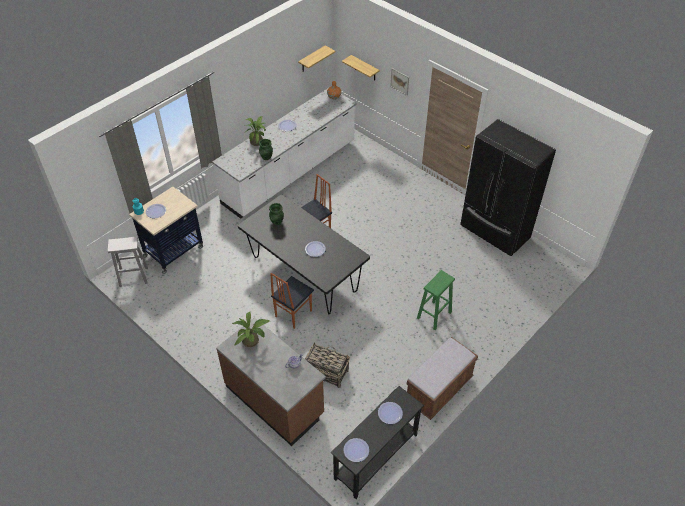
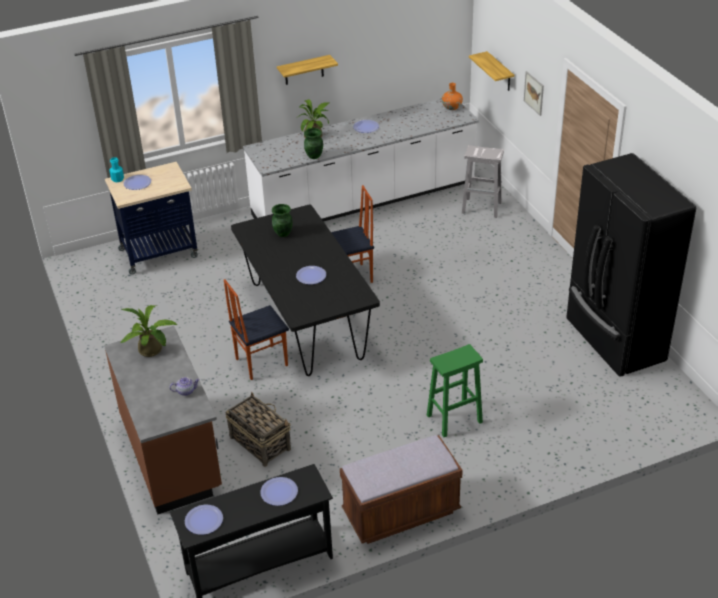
camera: 25 degrees right, 10 degrees down
(134, 276) = (95, 268): white stool -> white stool (482, 208)
(312, 59) = (429, 47): shelf -> shelf (304, 70)

